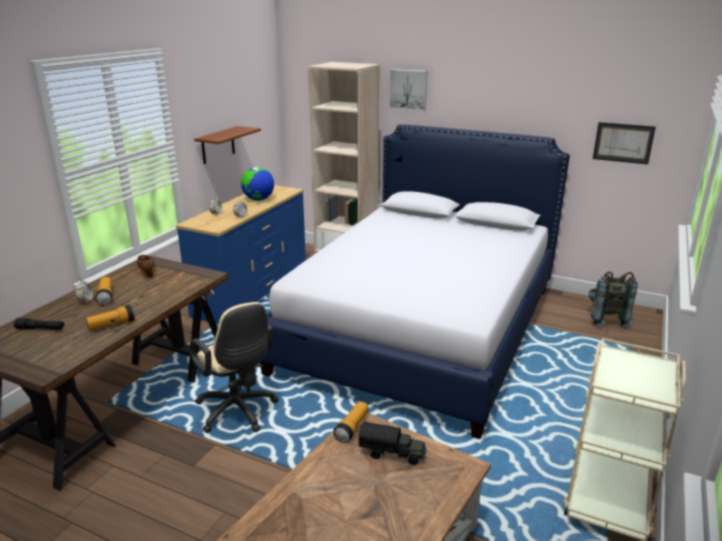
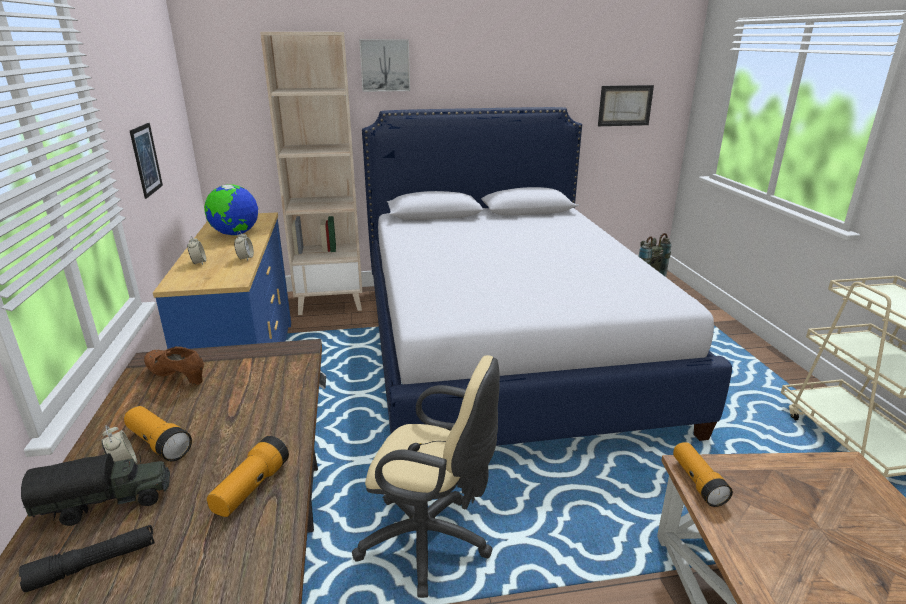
camera: 35 degrees left, 0 degrees up
(218, 145) = (146, 160): brown shelf -> picture
(392, 453) = (779, 490): toy truck -> toy truck (108, 503)

